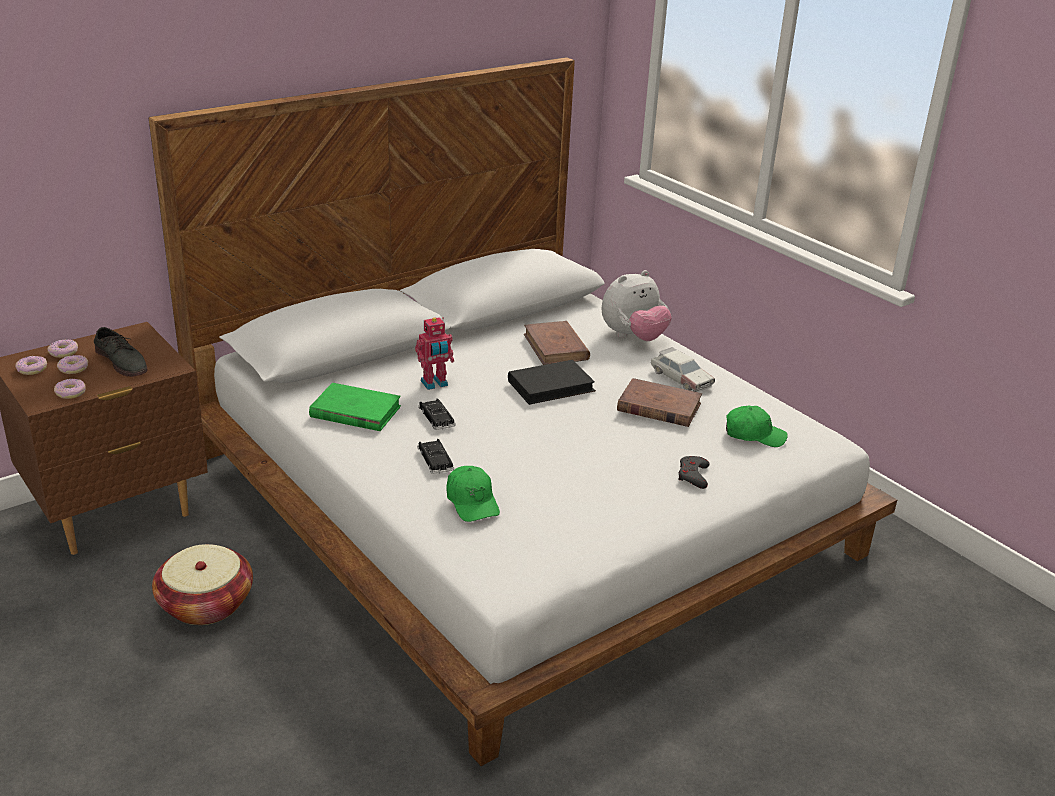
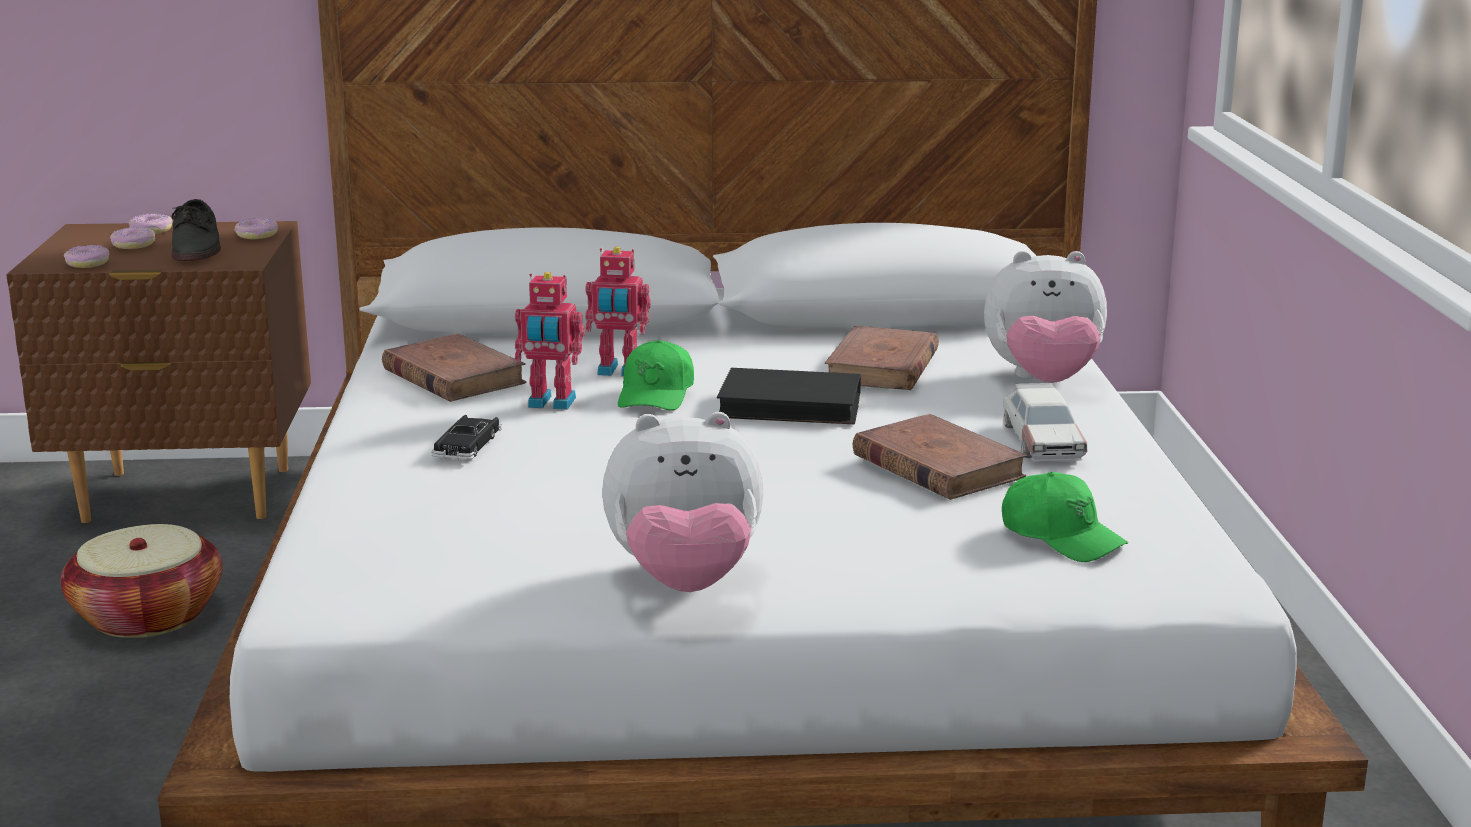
camera: 35 degrees right, 10 degrees down
(32, 369) = (90, 238): donut -> donut (256, 235)
(355, 411) = (453, 376): green book -> brown book
(436, 418) = (551, 403): black toy car -> toy robot
(472, 502) = (428, 496): green cap -> green cap (656, 394)
(645, 513) = (685, 582): none -> plush toy
(693, 475) = (852, 559): grey game controller -> none

